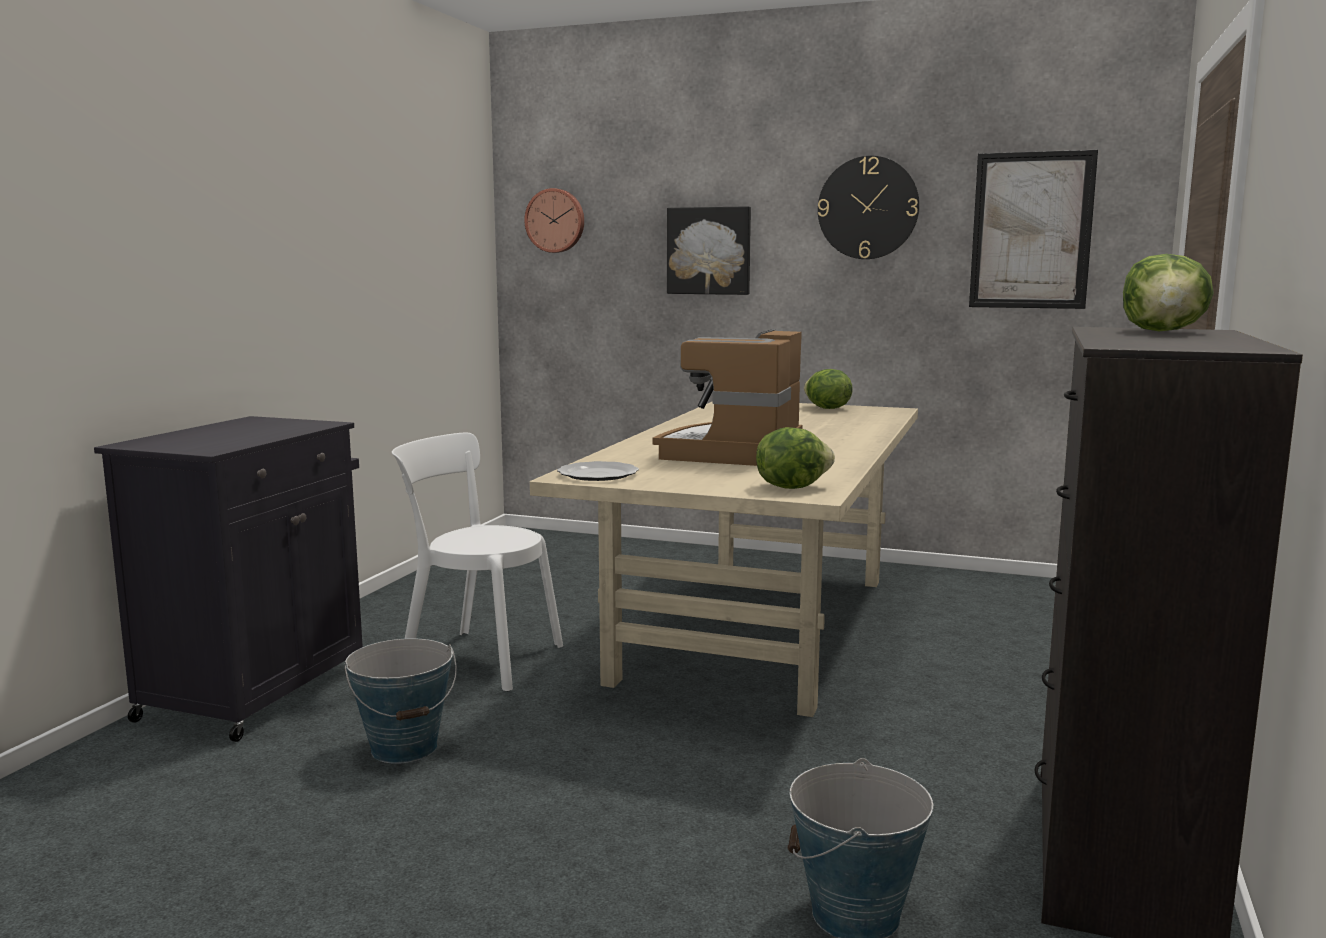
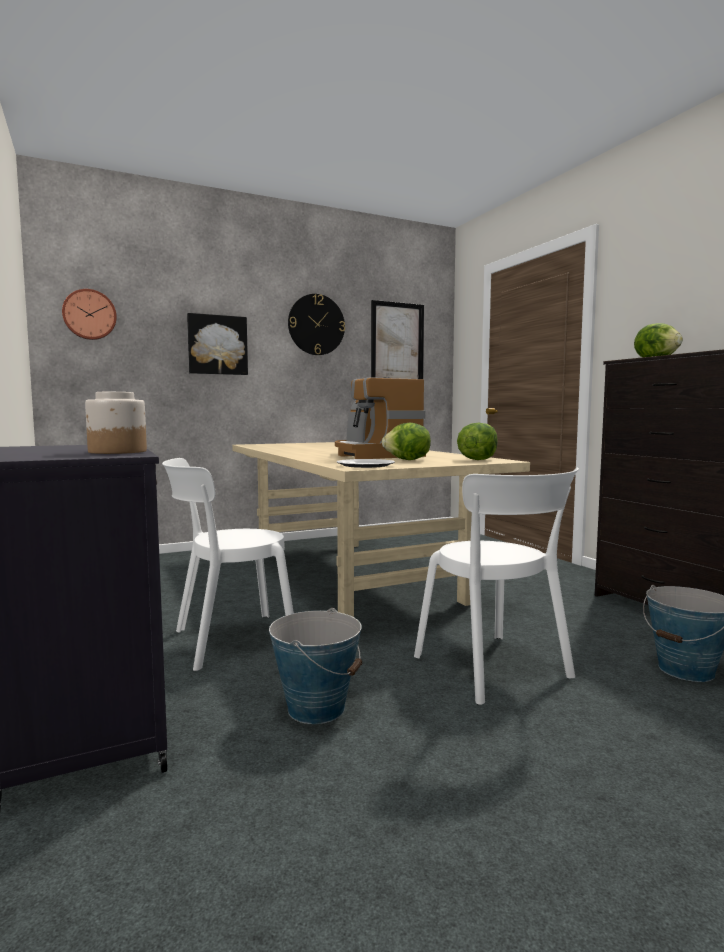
camera: 45 degrees left, 5 degrees down
(233, 442) = (117, 452): none -> jar
(628, 795) = (495, 670): none -> white chair
(826, 408) = (314, 443): lettuce -> lettuce (408, 460)

